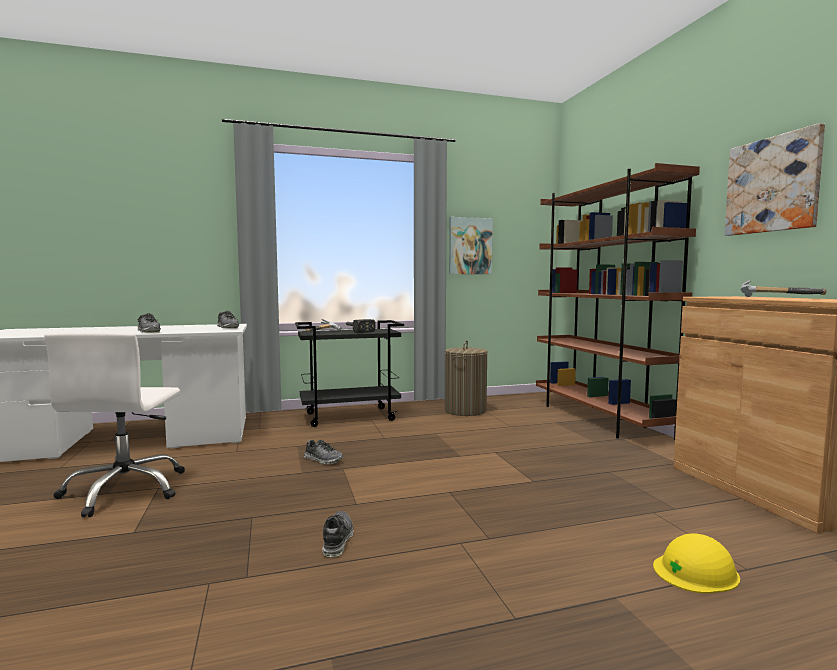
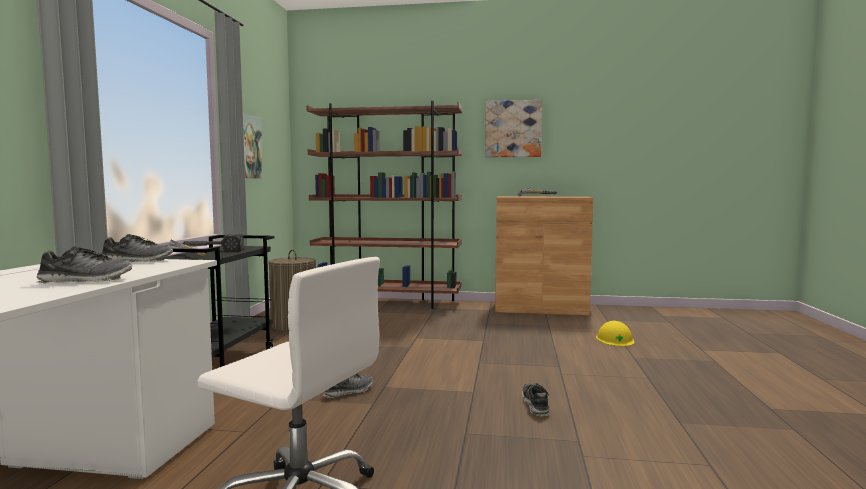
camera: 65 degrees left, 0 degrees up
(337, 540) = (535, 405): shoe -> shoe turned 60 degrees clockwise

